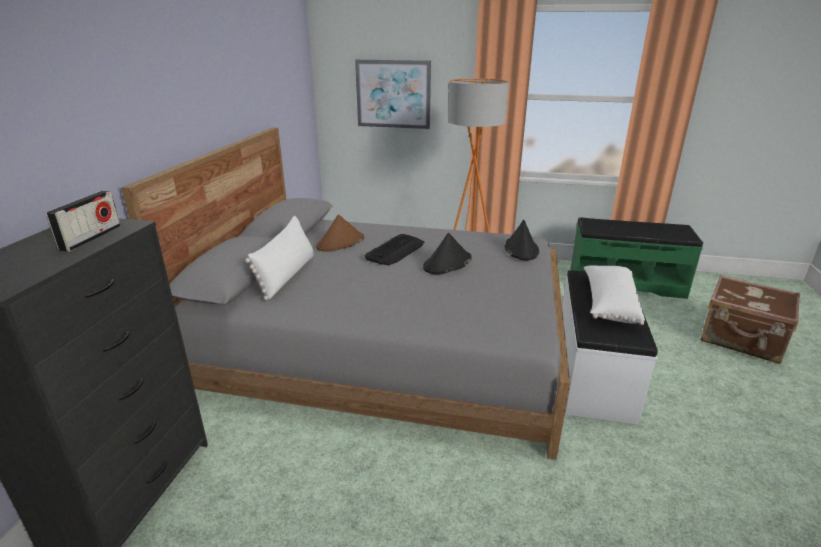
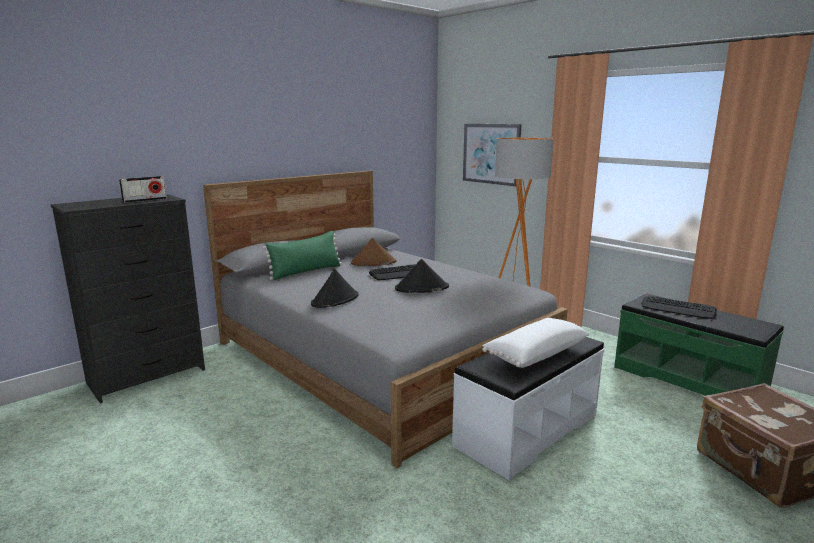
camera: 35 degrees right, 10 degrees down
(287, 275) = (306, 271): white pillow -> green pillow
(521, 249) = (503, 293): black hat -> black hat (335, 300)
(620, 227) = (678, 308): none -> keyboard

